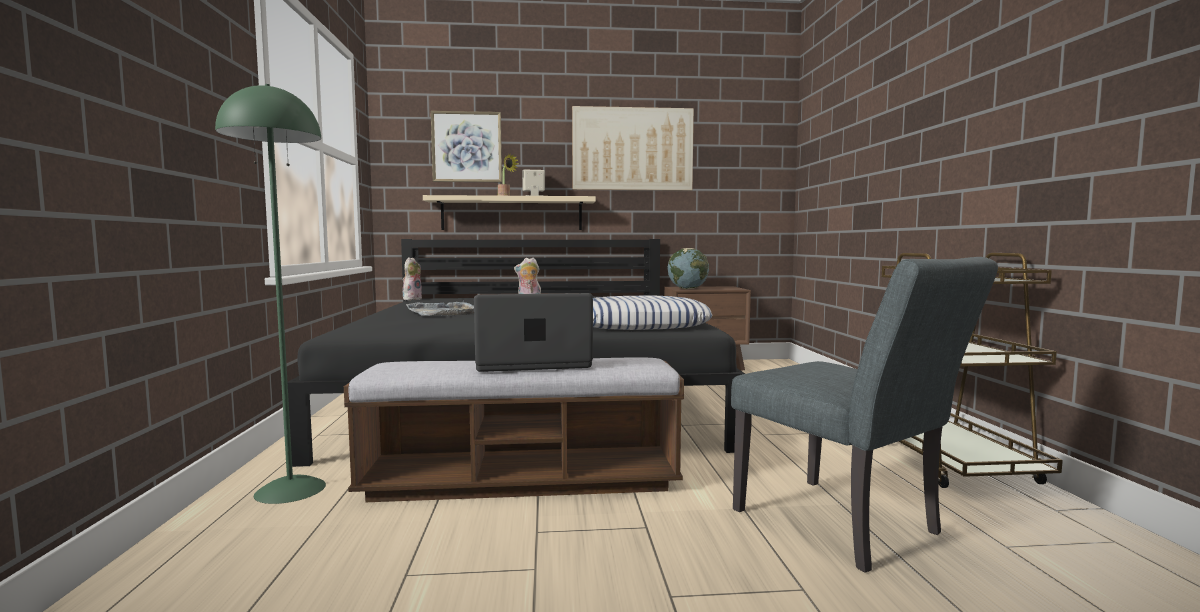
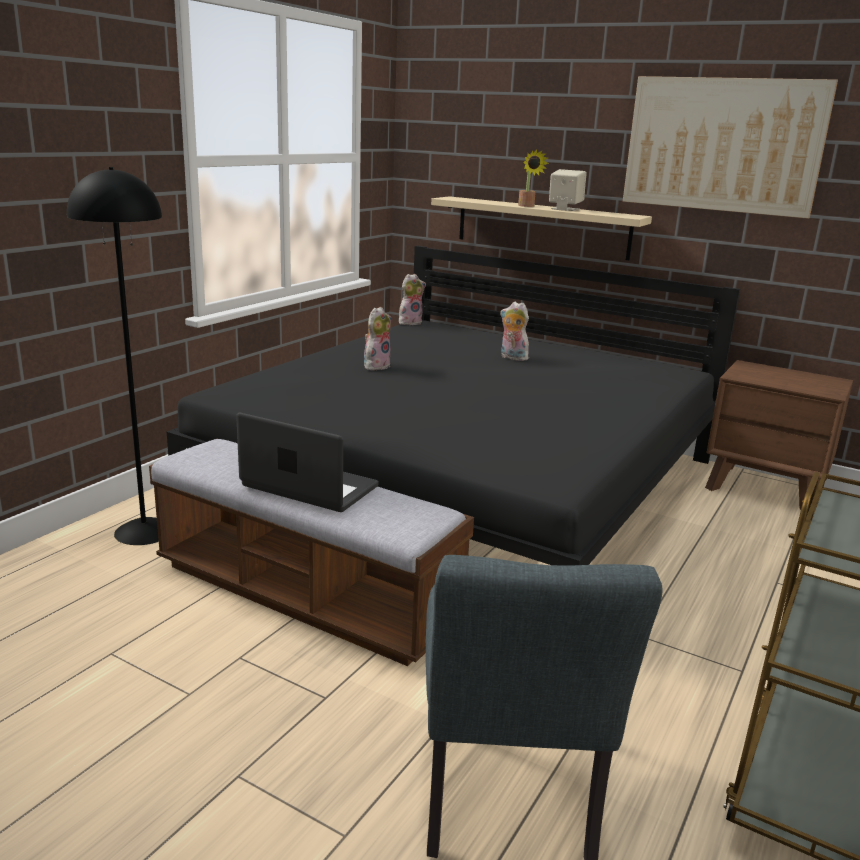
camera: 35 degrees right, 15 degrees up
(290, 490) = (144, 531): green floor lamp -> black floor lamp
(443, 312) = (376, 366): grey tray -> plush toy
(467, 147) = (497, 133): picture -> none
(640, 325) = (515, 451): pillow -> none
(688, 289) = (751, 376): globe -> none

